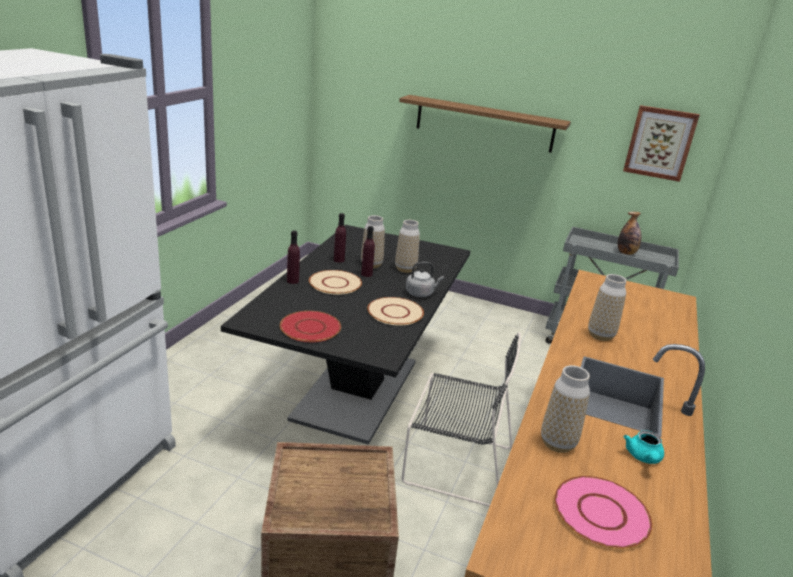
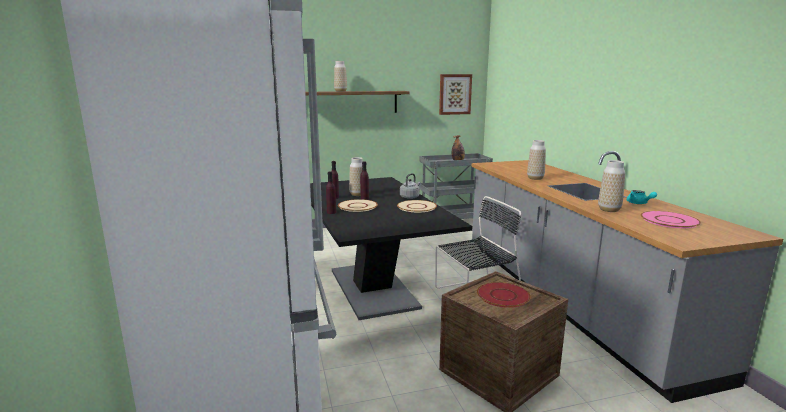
camera: 35 degrees left, 10 degrees down
(310, 327) = (391, 225): red plate -> red plate (503, 295)
(405, 269) = (379, 191): vase -> vase (340, 91)

